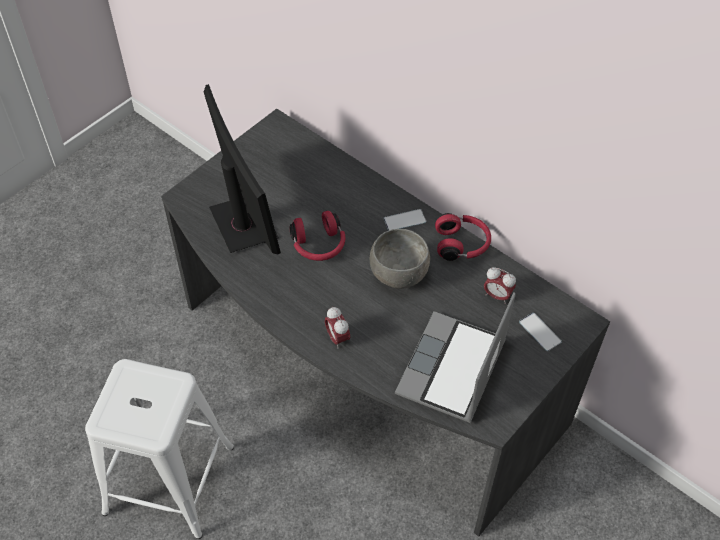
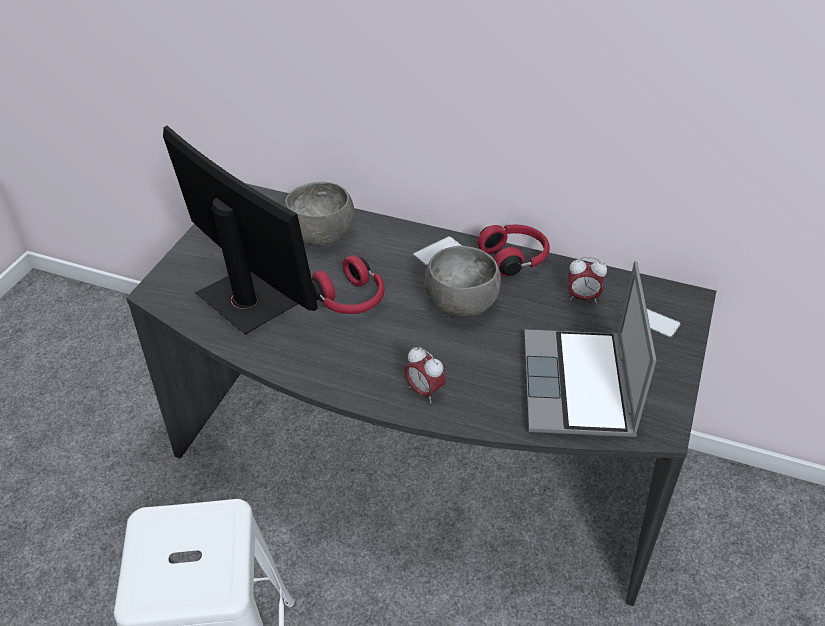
camera: 20 degrees left, 10 degrees down
(322, 181) = (322, 236): none -> grey bowl

